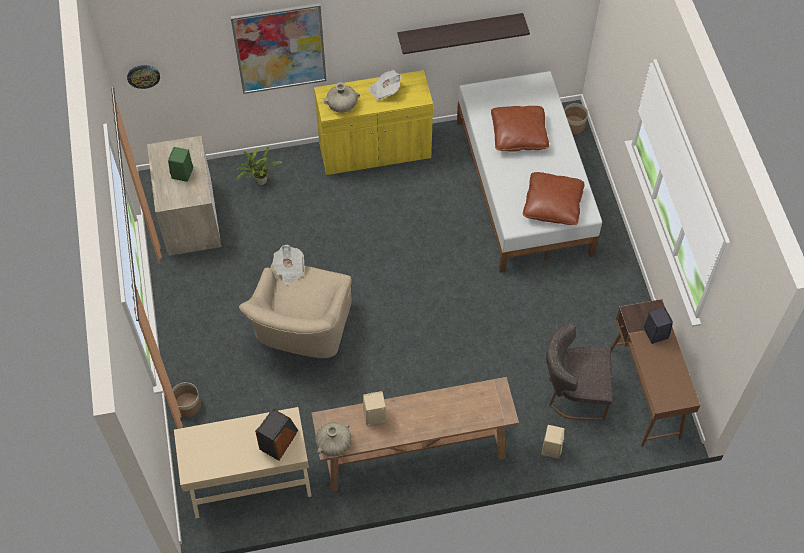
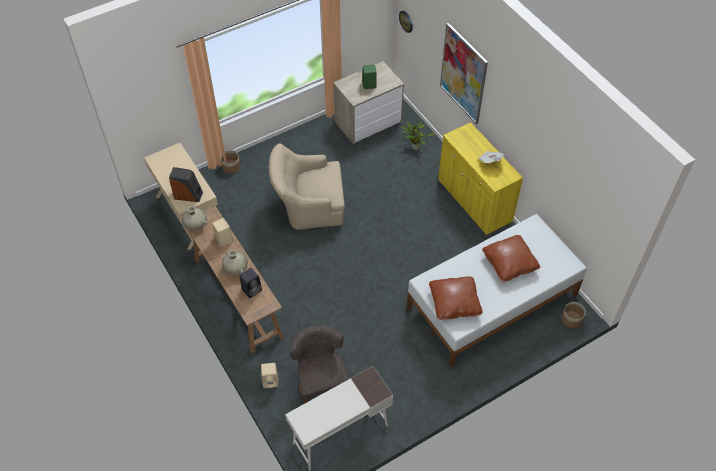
camera: 70 degrees right, 5 degrees down
(289, 269) = (331, 170): newspaper -> none
(342, 105) = (463, 142): beige vase -> beige vase (235, 268)
(460, 31) = (549, 171): shelf -> none
(644, 393) = (340, 434): brown desk -> white desk
(654, 332) = (358, 396): black speaker -> black speaker (252, 289)

